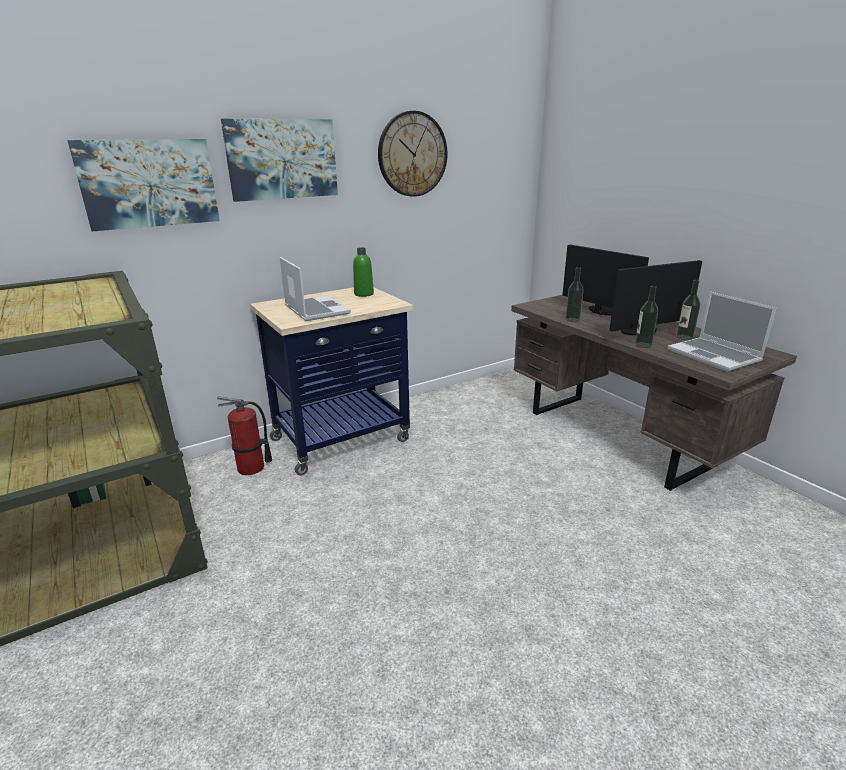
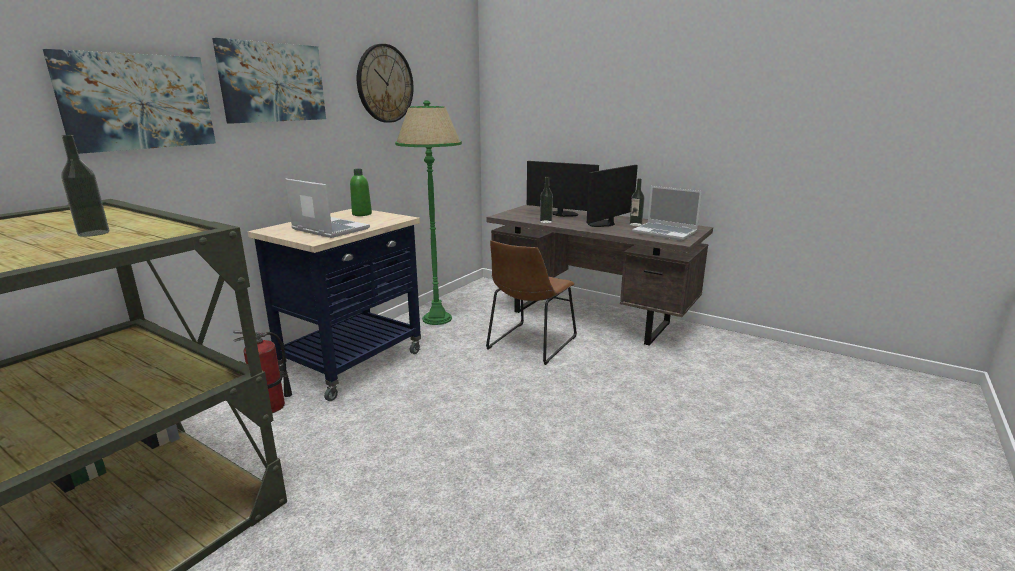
camera: 25 degrees left, 5 degrees down
(447, 406) = (437, 319): none -> green floor lamp
(525, 456) = (530, 344): none -> brown chair
(643, 345) = (613, 232): bottle -> bottle (93, 233)

